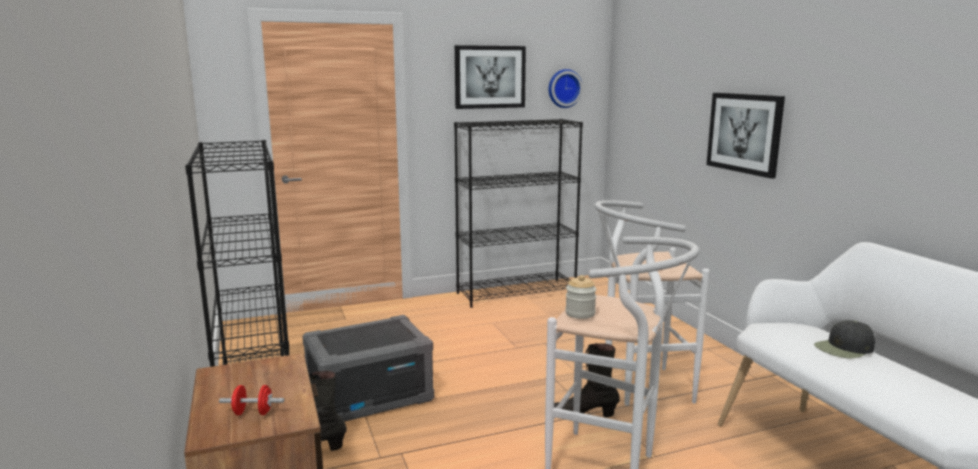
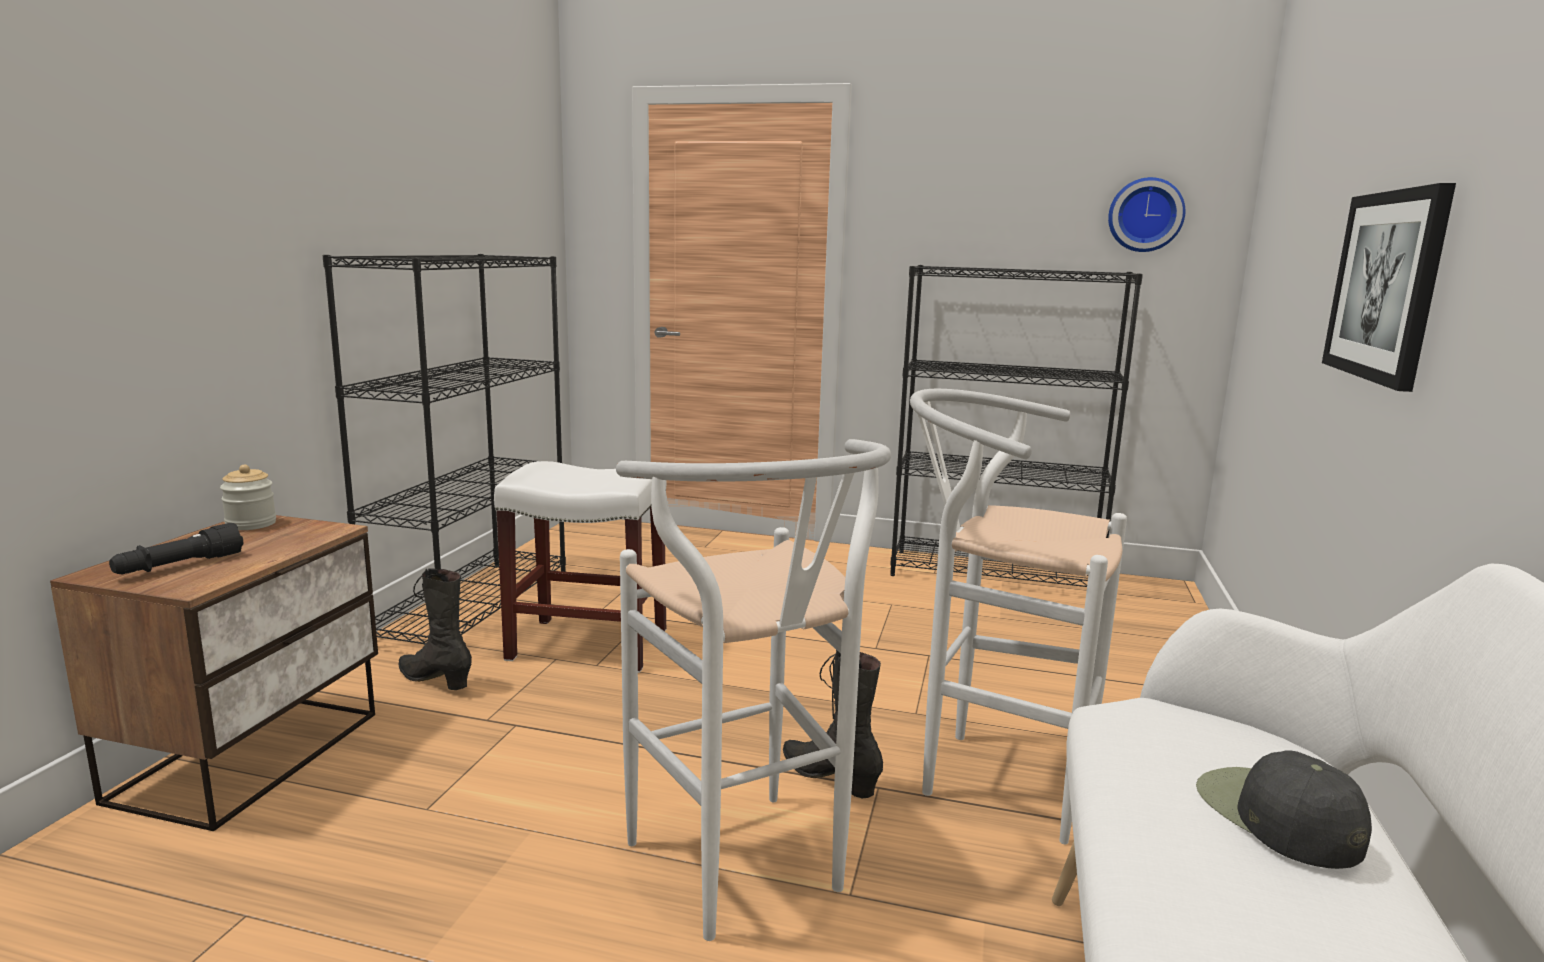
camera: 35 degrees right, 0 degrees up
(253, 413) = (179, 566): red dumbbell -> black flashlight
(370, 396) = (590, 644): grey storage box -> white stool
(490, 77) = (994, 190): picture -> none
(580, 313) = (717, 563): jar -> jar (251, 524)
(844, 348) = (1276, 816): black cap -> black cap turned 60 degrees clockwise

